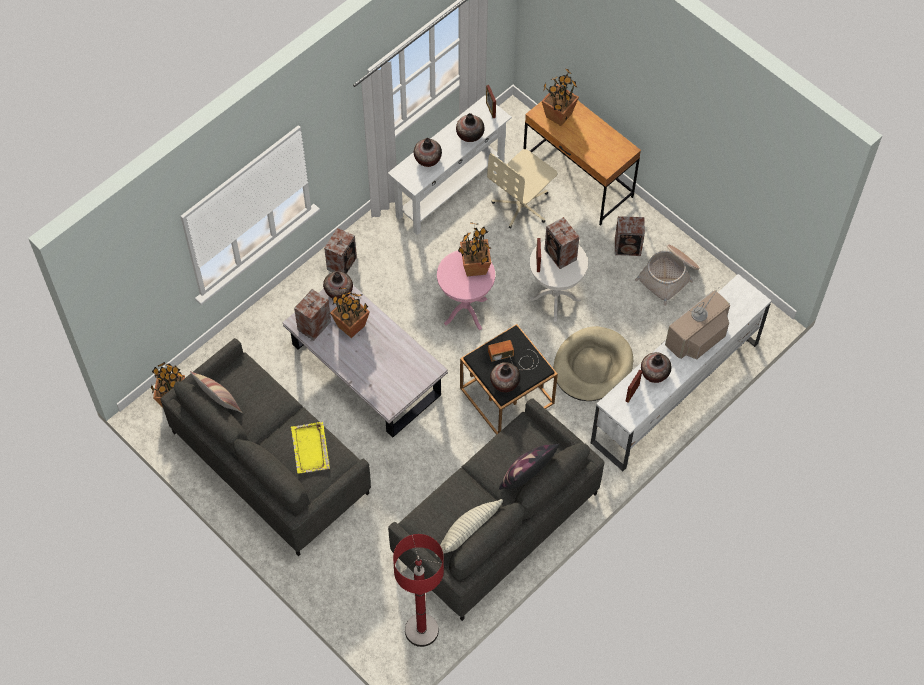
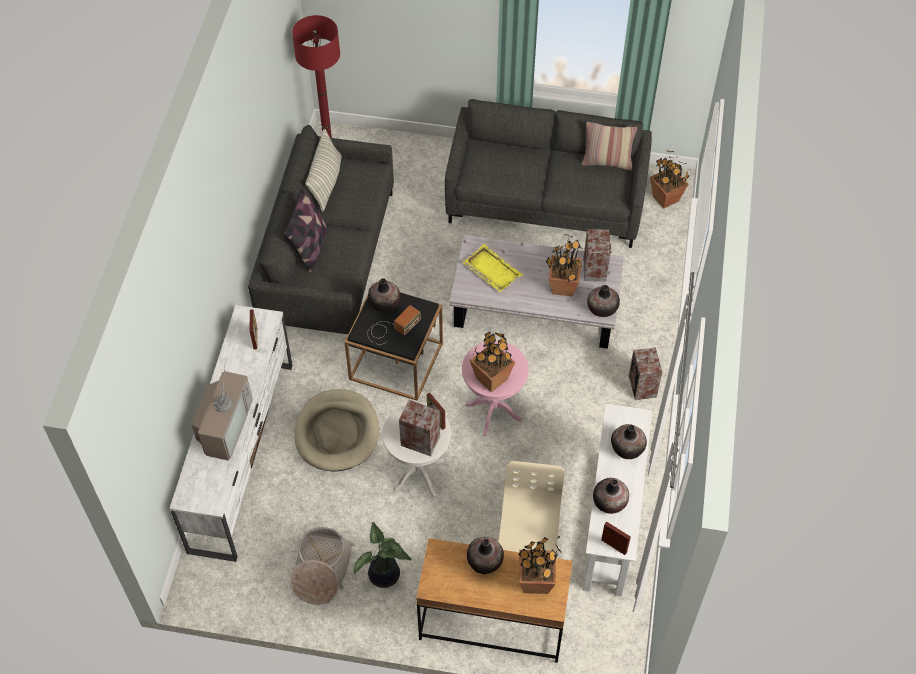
camera: 145 degrees right, 5 degrees down
(310, 449) = (503, 170): yellow tray -> yellow tray (491, 269)
(628, 247) = (384, 576): speaker -> potted plant
(654, 373) = (245, 367): vase -> vase (485, 561)

